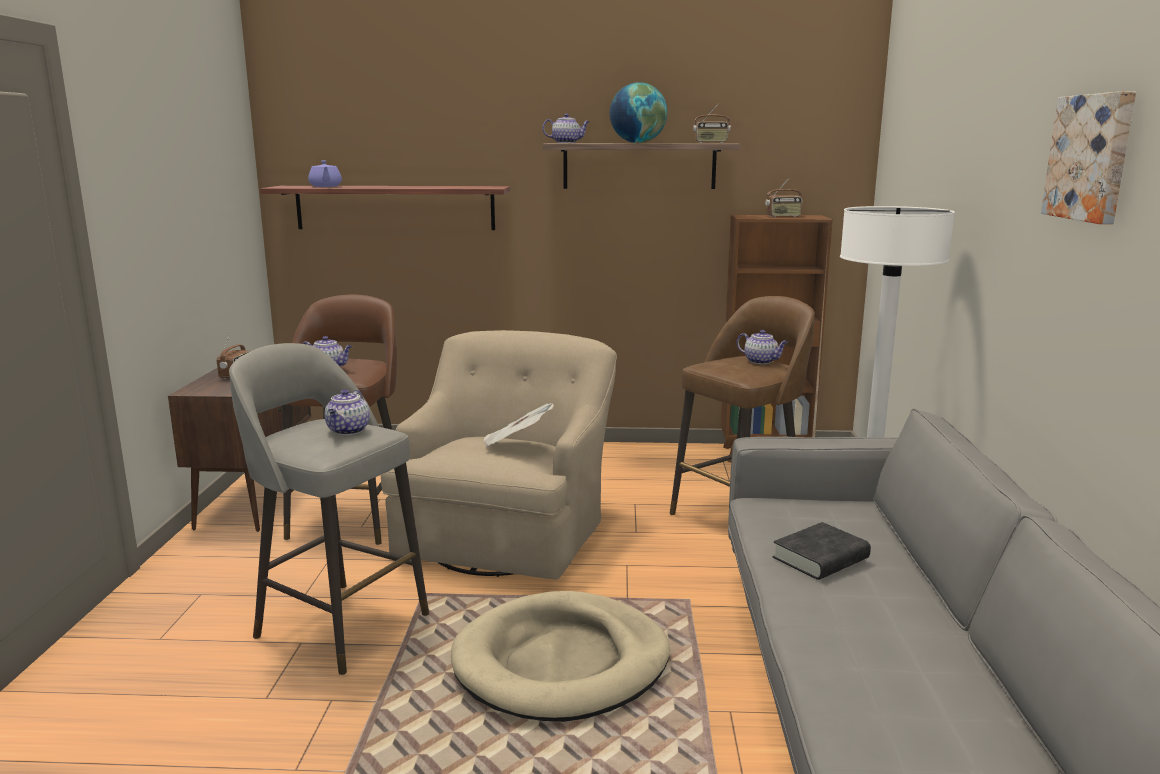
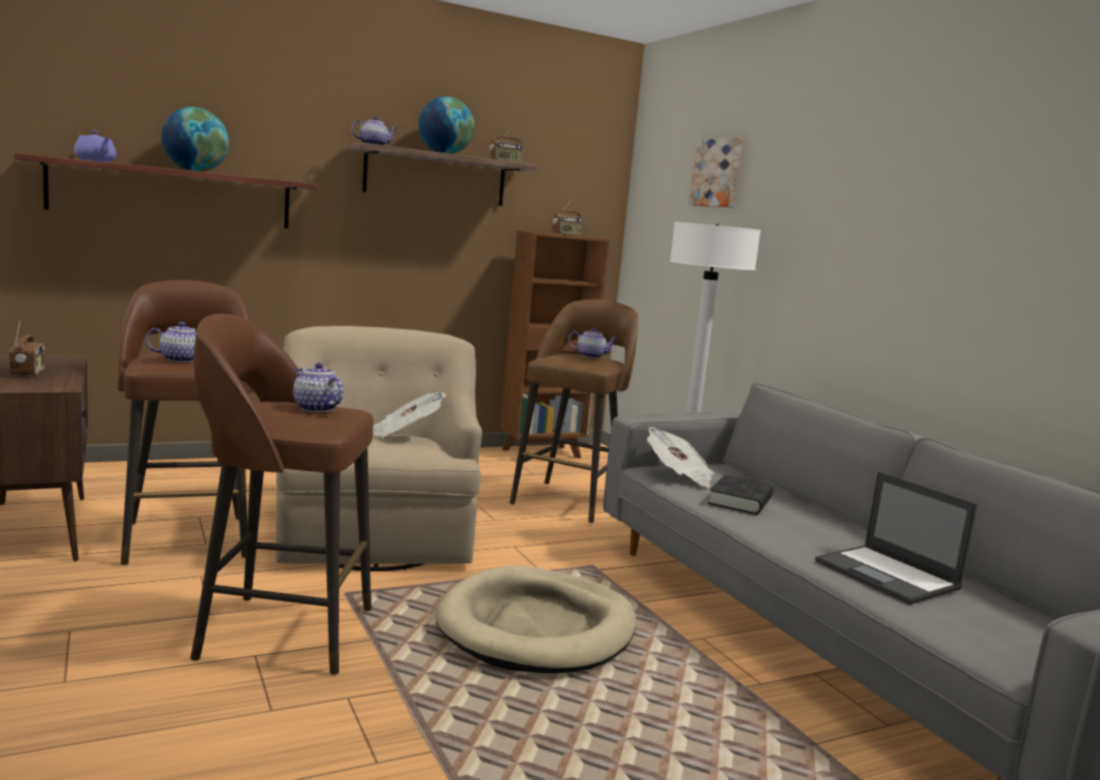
camera: 30 degrees left, 5 degrees down
(339, 624) = (281, 632): grey stool -> brown stool
(348, 431) = (315, 408): teapot -> teapot turned 150 degrees clockwise
(403, 186) = (195, 171): none -> globe
(784, 515) = (679, 476): none -> newspaper
(891, 695) = (888, 575): none -> laptop
(1092, 157) = (911, 186): picture -> picture (717, 173)

